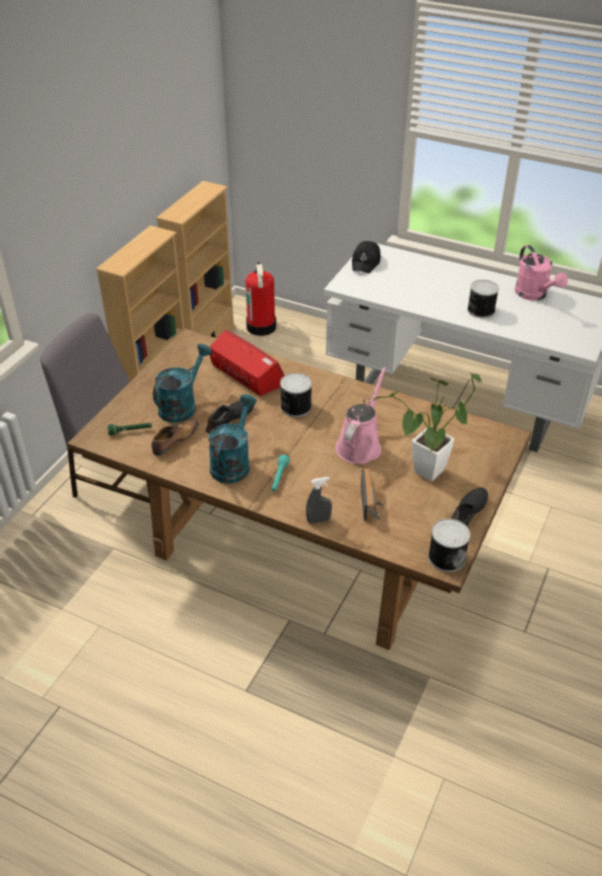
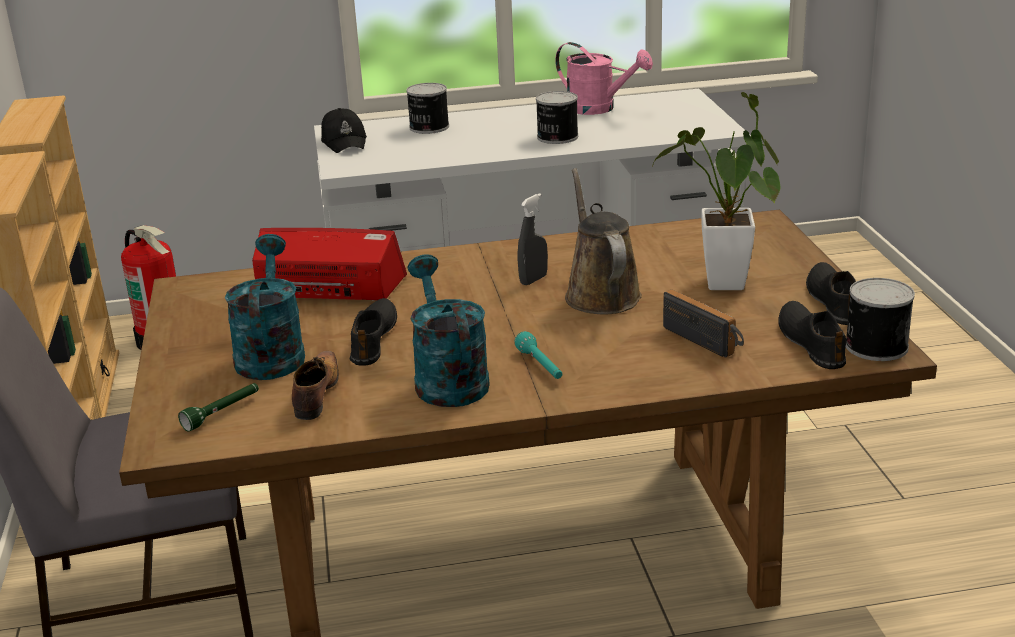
camera: 35 degrees left, 15 degrees down
(295, 407) = (452, 293): can -> can (428, 127)
(318, 520) = (664, 383): grey spray bottle -> grey spray bottle (533, 280)
(360, 445) = (600, 294): pink watering can -> brown watering can
(418, 536) = (811, 342): none -> black shoe

